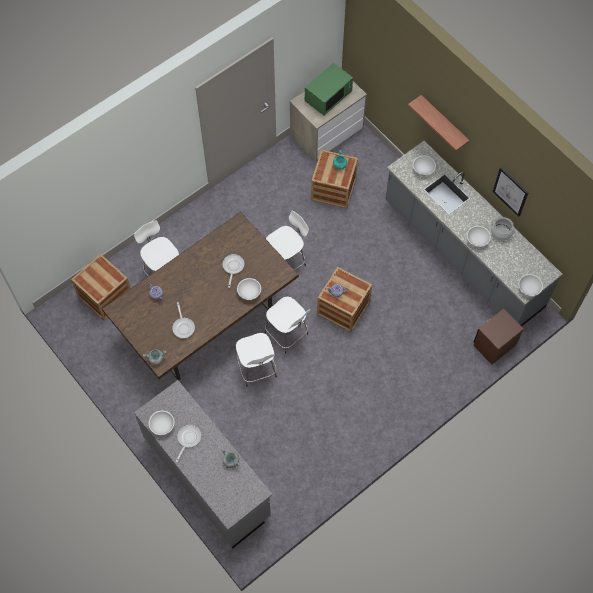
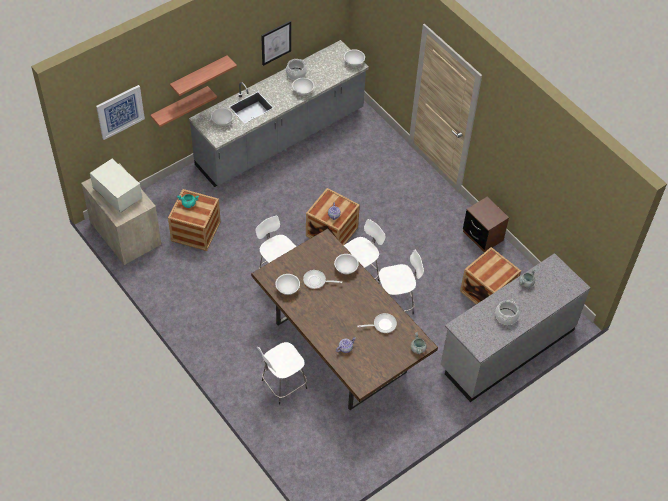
camera: 90 degrees left, 10 degrees down
(105, 296) = (306, 441): crate -> crate (487, 292)
(162, 425) = (493, 337): white bowl -> white bowl (287, 288)
(188, 439) = (506, 316): frying pan -> cooking pot
(328, 96) = (117, 194): green microwave -> white microwave
(382, 61) = (120, 111): none -> picture
(423, 123) = (180, 107): none -> shelf
(494, 345) = (373, 125): brown nightstand -> brown nightstand (482, 236)

